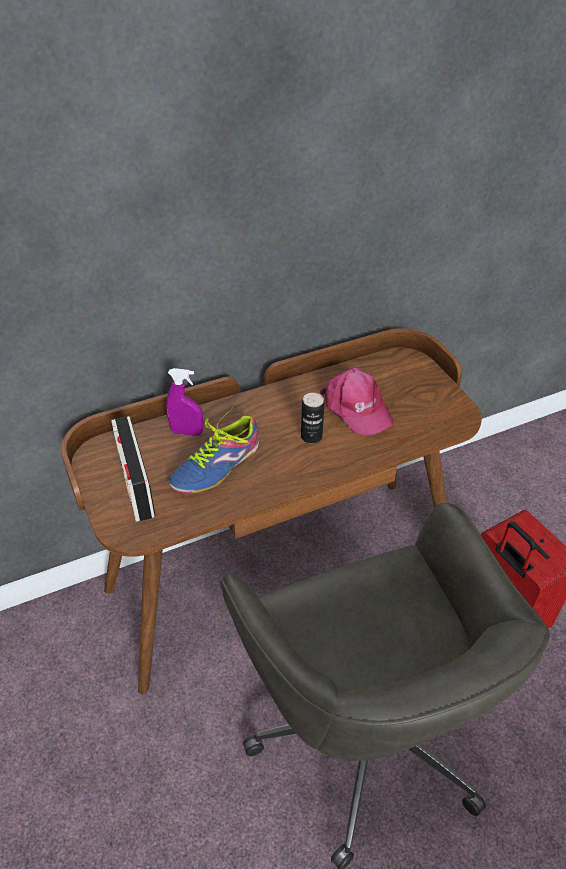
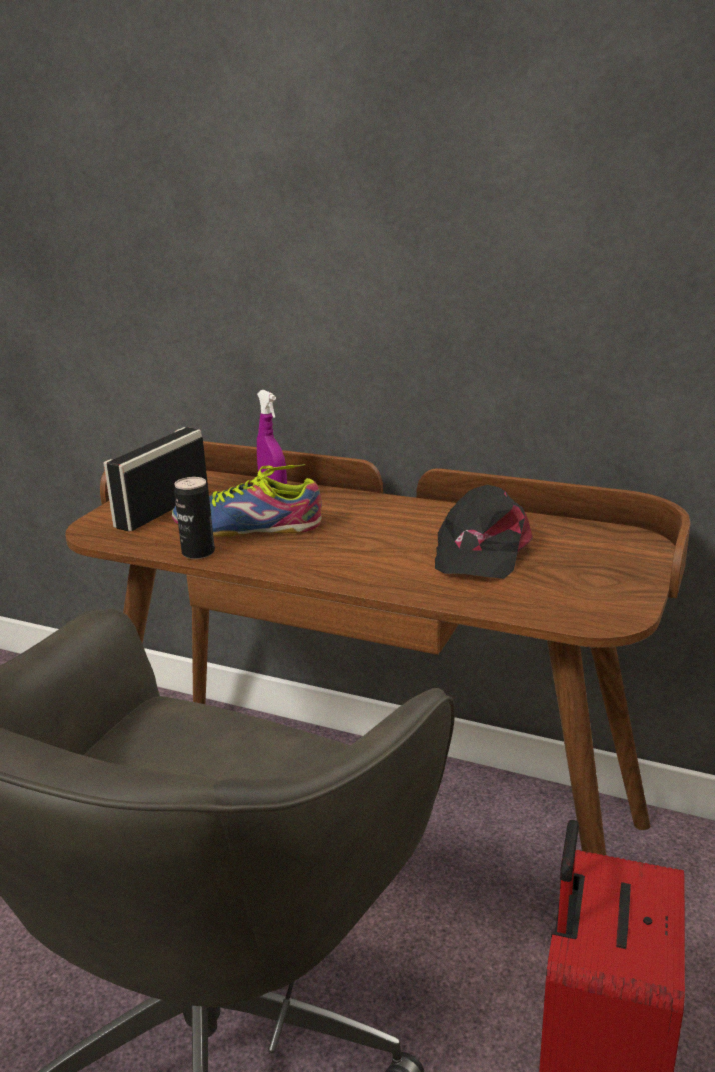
camera: 50 degrees right, 20 degrees down
(311, 436) = (380, 548): can -> can (198, 553)
(356, 408) = (480, 551): pink cap -> black cap

